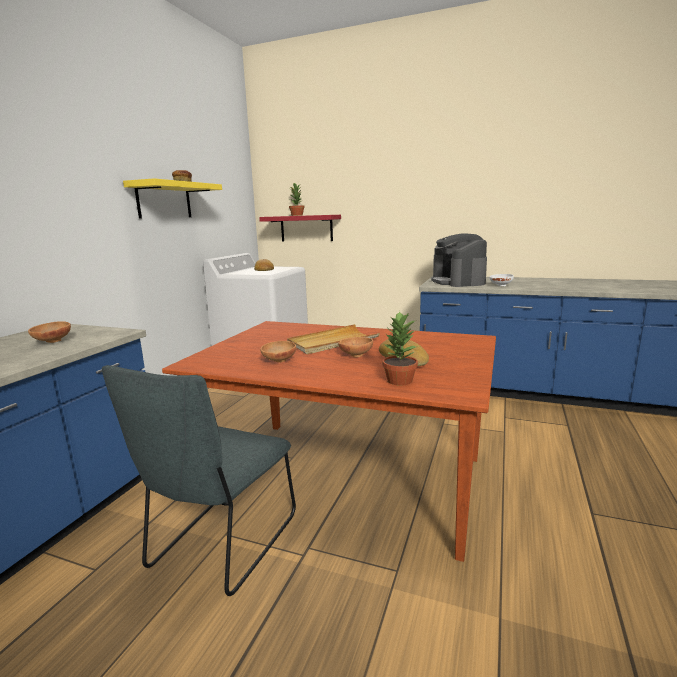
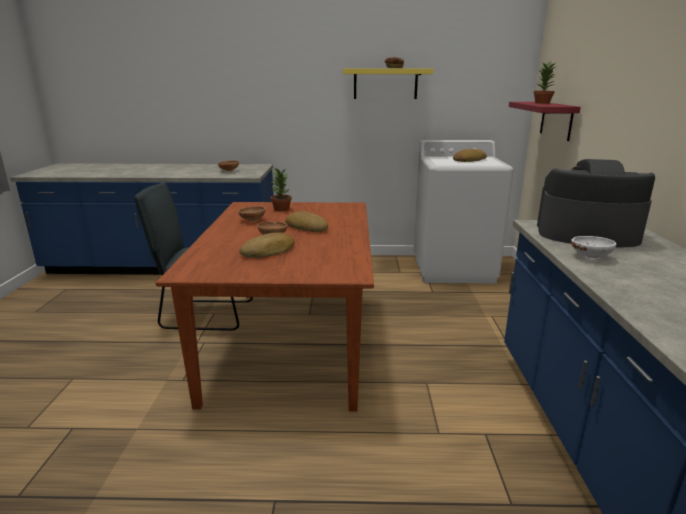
camera: 70 degrees right, 5 degrees up
(332, 342) = (307, 227): beige tray -> bread
(399, 381) = (211, 254): potted plant -> potted plant (281, 209)
(458, 282) = (585, 234): coffee machine -> coffee machine turned 45 degrees clockwise

